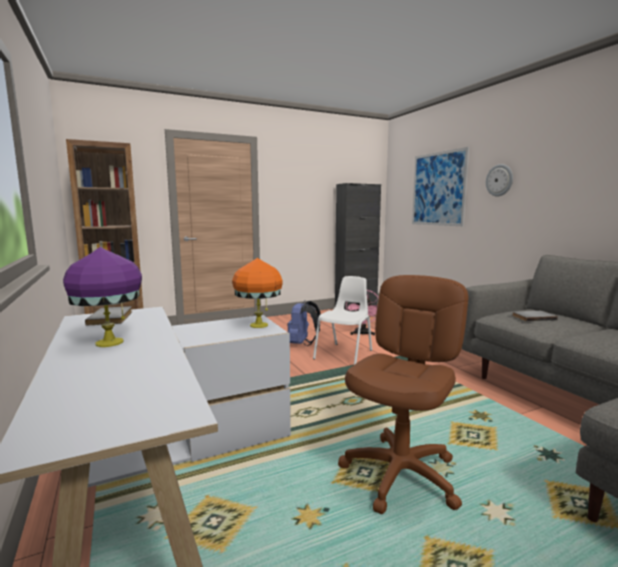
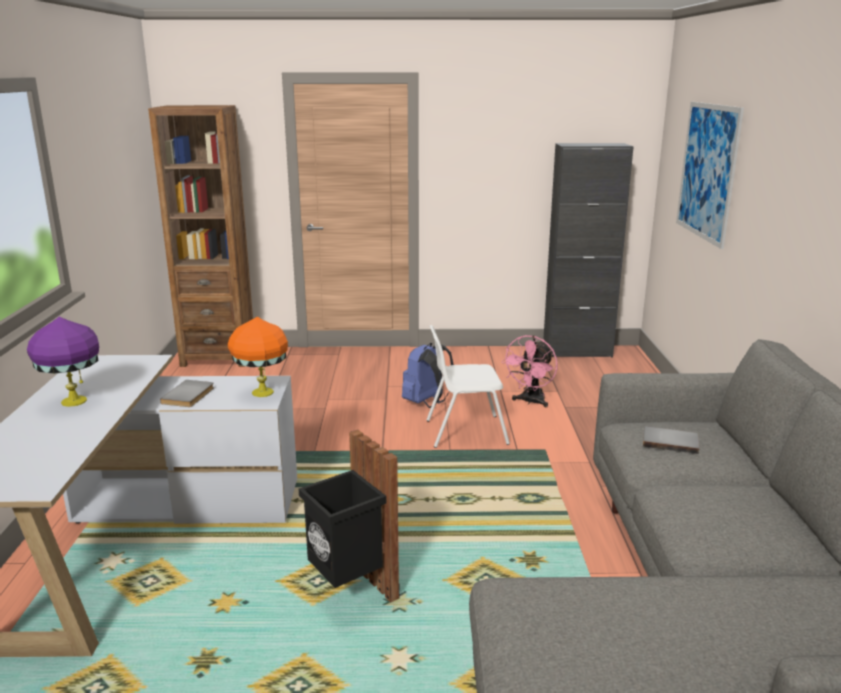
camera: 25 degrees right, 10 degrees up
(112, 318) = (111, 366): grey book -> grey book (190, 396)
(344, 354) = (464, 431): white chair -> white chair turned 150 degrees counterclockwise
(401, 474) = (351, 595): brown office chair -> black trash can
(499, 180) = (765, 183): wall clock -> none

